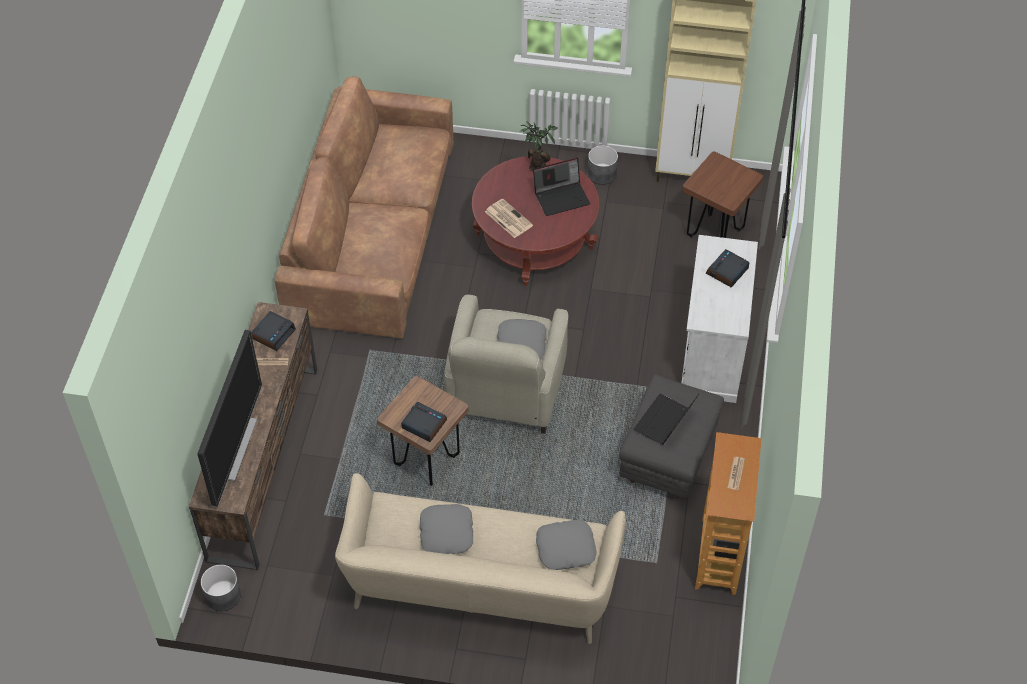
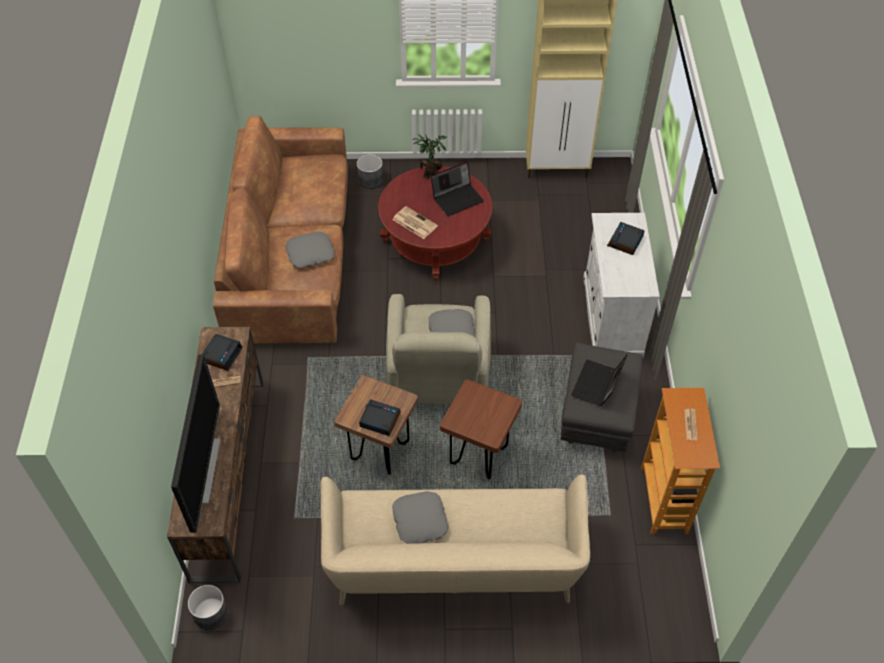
camera: 10 degrees left, 0 degrees up
(565, 548) = (535, 517): grey pillow -> grey pillow (310, 253)
(601, 174) = (480, 178): grey planter -> grey planter (370, 180)
(715, 233) = (588, 215): brown stool -> brown stool (479, 456)

